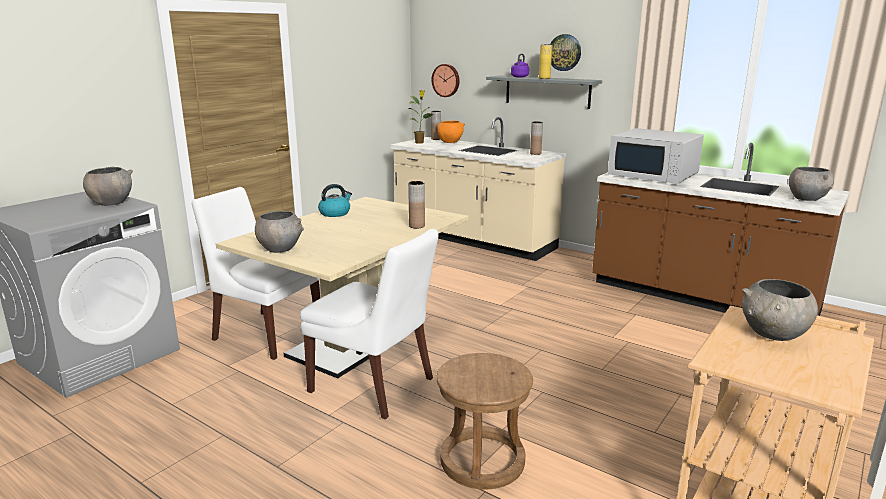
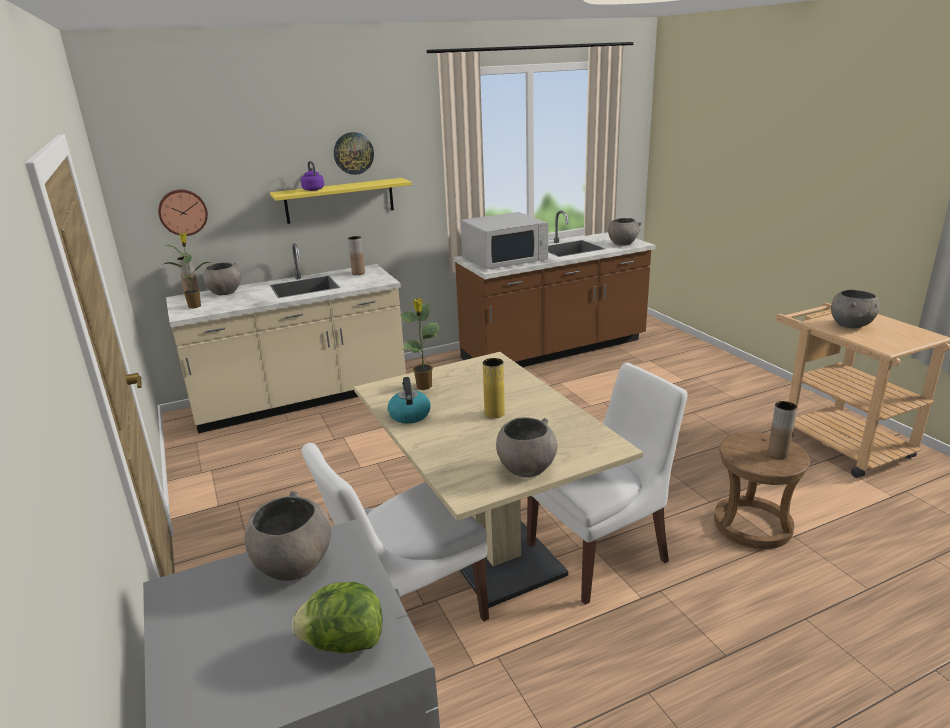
camera: 60 degrees left, 5 degrees up
(48, 219) = (343, 643): none -> lettuce
(380, 209) = (424, 387): none -> potted plant
(417, 226) = (512, 380): brown vase -> brown vase (778, 453)
(450, 142) = (224, 292): orange bowl -> grey bowl
(544, 78) = (347, 186): yellow vase -> yellow vase (494, 413)
(547, 91) = (340, 200): grey shelf -> yellow shelf

